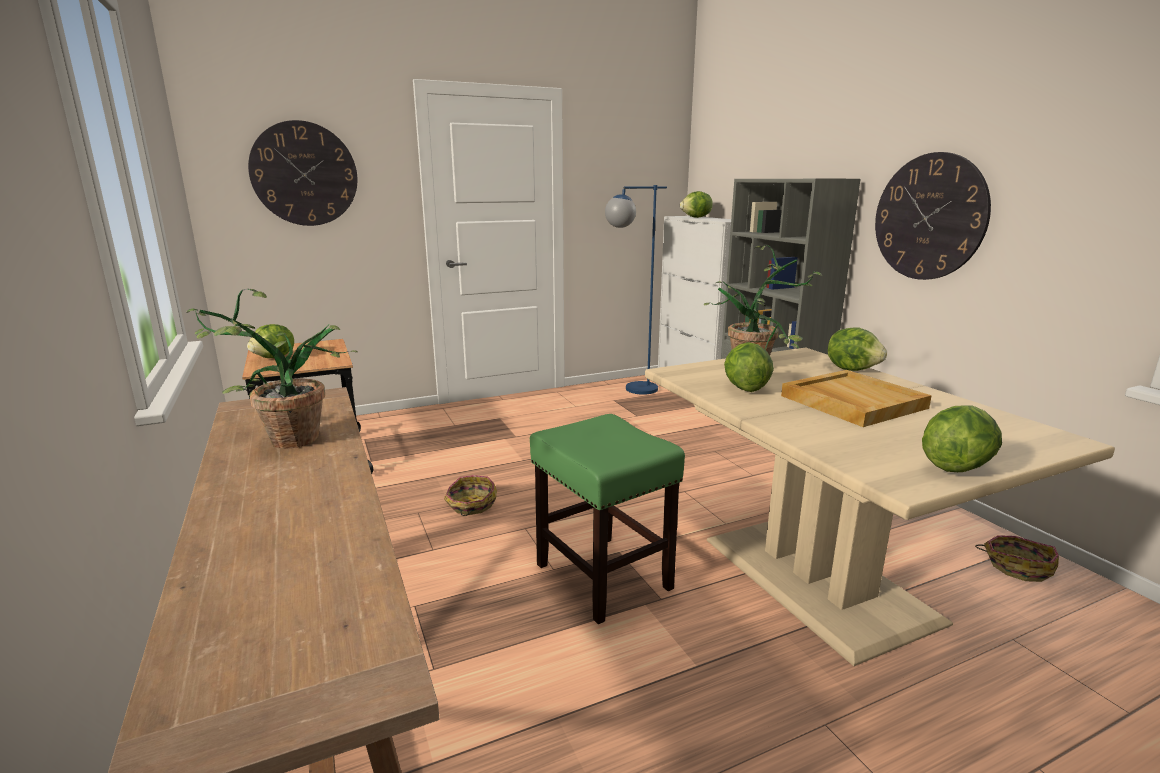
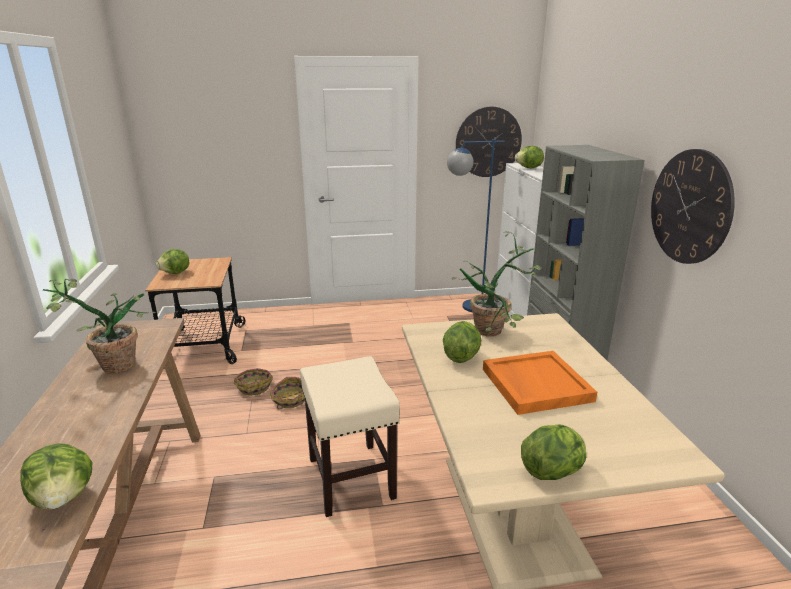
camera: 15 degrees right, 5 degrees up
(304, 174) = (212, 131): wall clock -> wall clock (488, 142)
(601, 575) = (350, 477): green stool -> beige stool
(851, 402) = (535, 384): beige tray -> orange tray
(852, 369) = (573, 345): lettuce -> lettuce (64, 497)
(1017, 566) = (701, 536): basket -> basket (254, 386)

